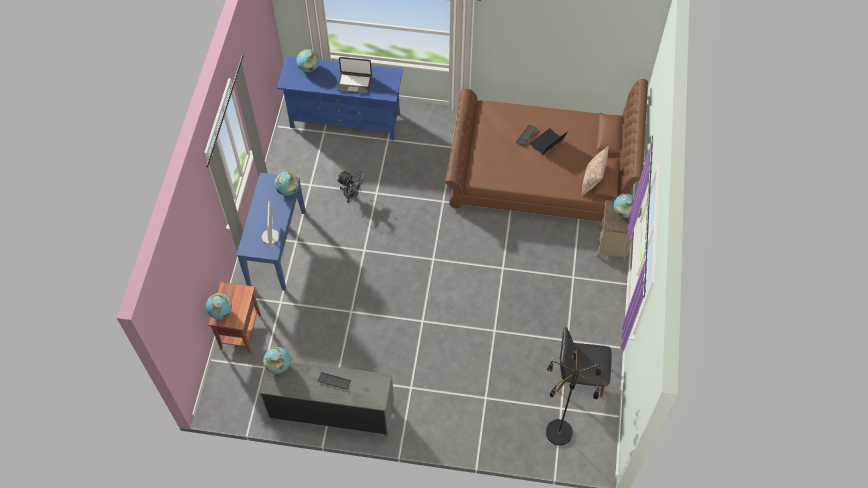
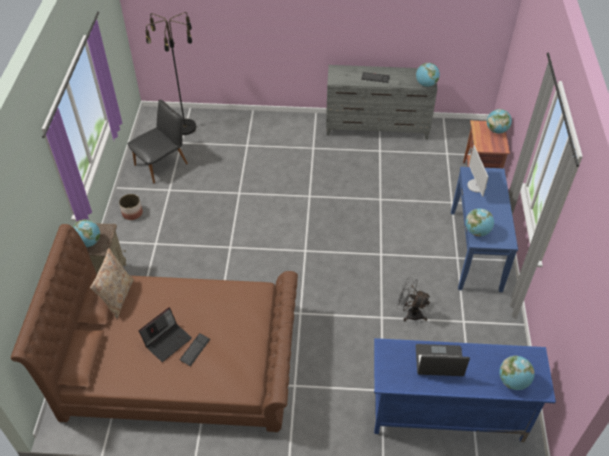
camera: 175 degrees right, 10 degrees down
(580, 376) = (161, 164): black chair -> black chair turned 45 degrees counterclockwise
(601, 313) = (132, 213): none -> planter

